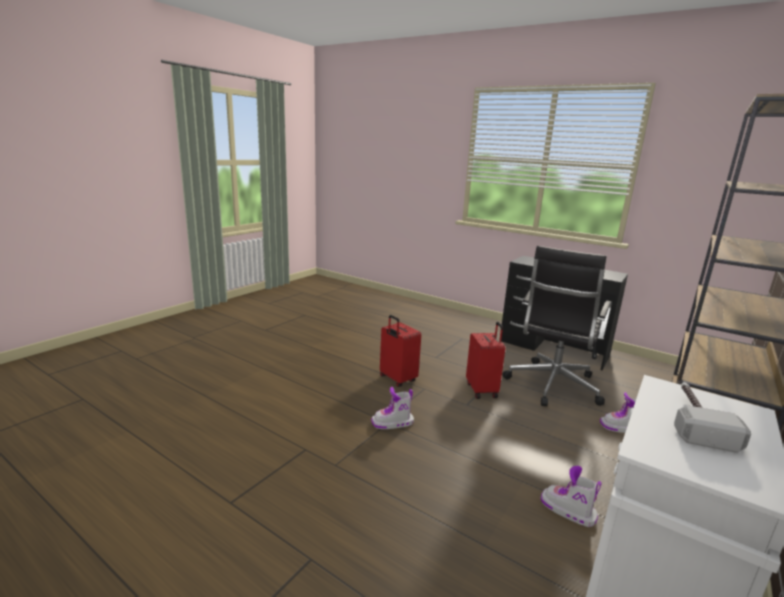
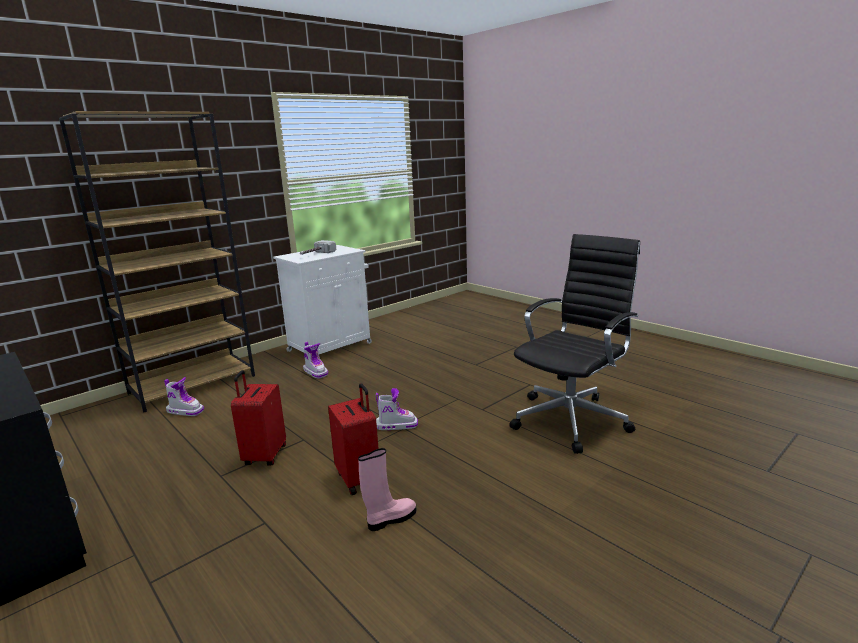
camera: 165 degrees left, 0 degrees up
(365, 361) = (390, 519): none -> pink boot
(552, 386) = (170, 457): black office chair -> black office chair (572, 419)

